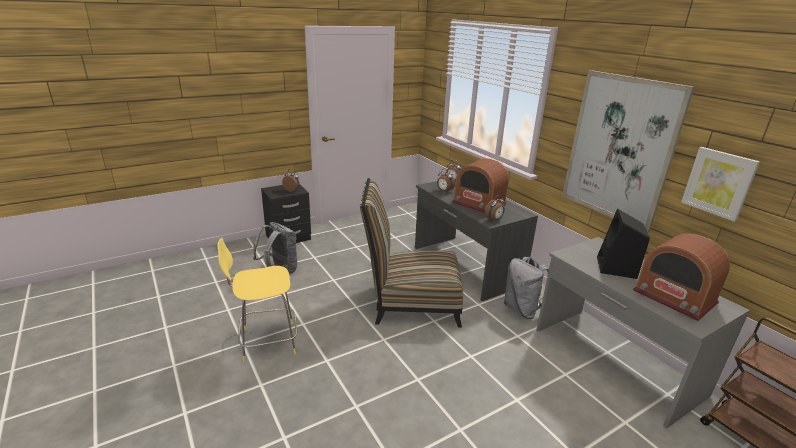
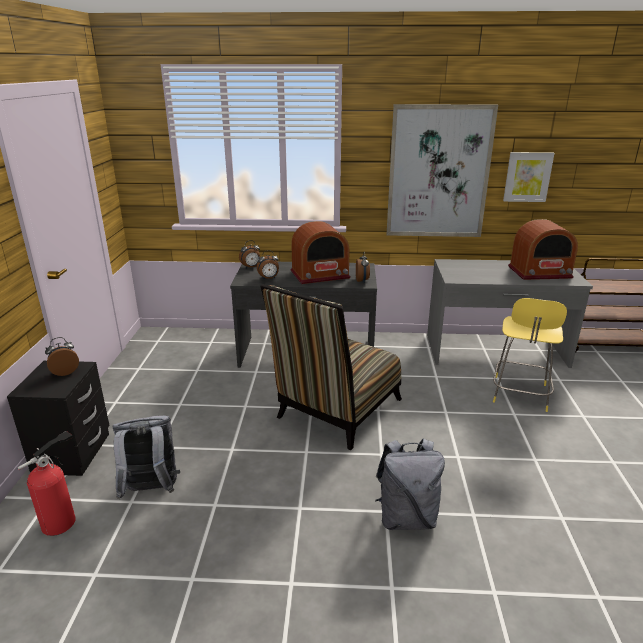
camera: 55 degrees left, 0 degrees up
(242, 258) = (62, 521): none -> fire extinguisher
(266, 341) = (308, 555): yellow stool -> yellow stool (519, 395)
(523, 310) = (404, 357): grey backpack -> grey backpack (406, 517)
(616, 268) = (488, 272): black speaker -> none

